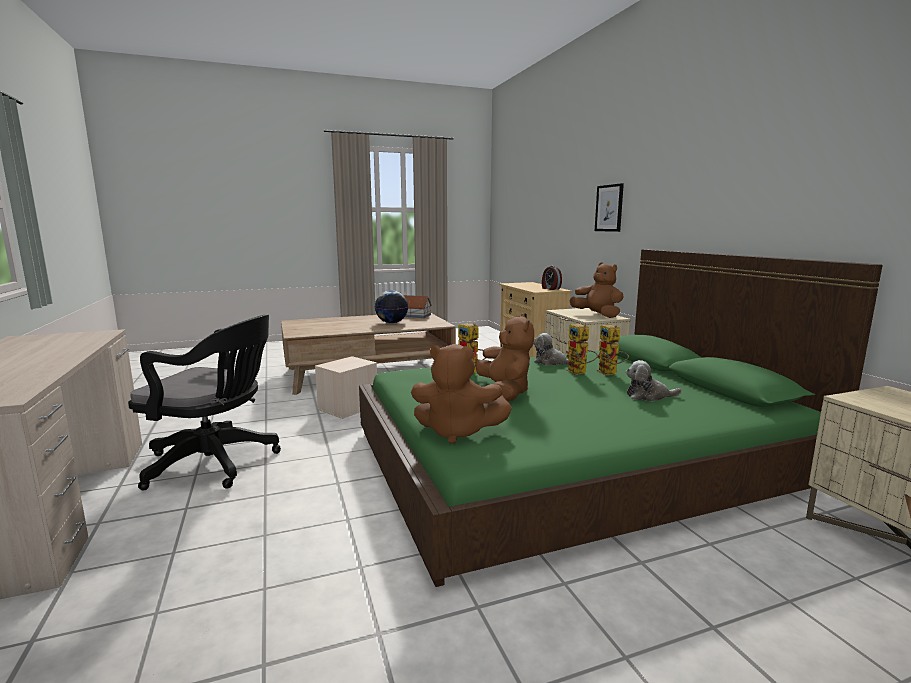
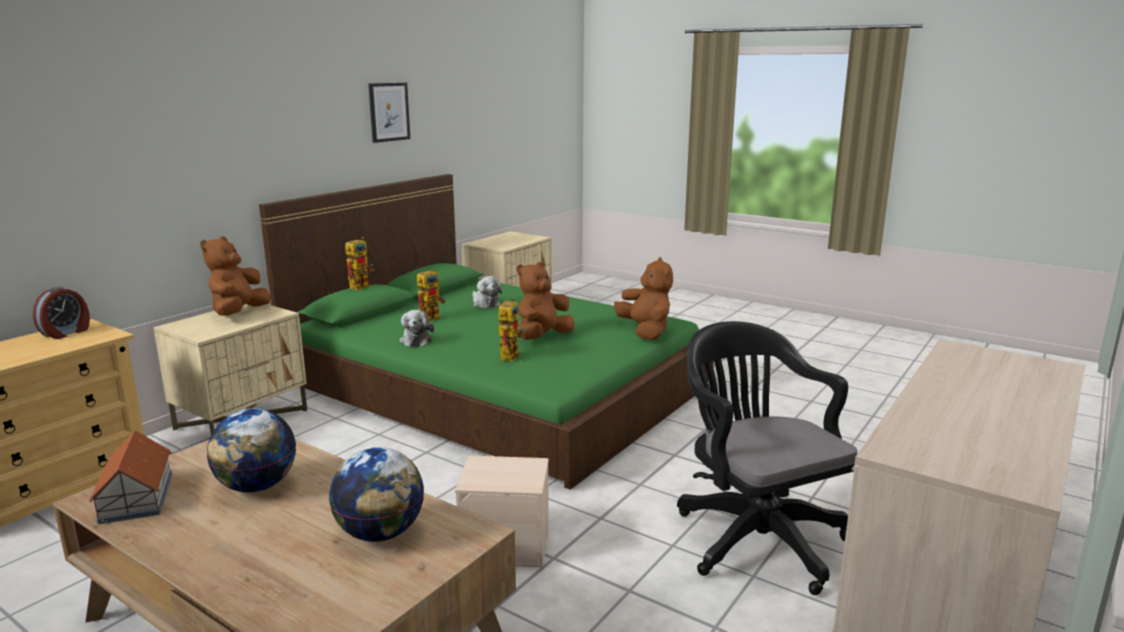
camera: 125 degrees left, 5 degrees up
(325, 328) = (380, 533): none -> globe
(580, 372) = (445, 325): toy robot -> toy robot (361, 286)
(609, 208) = (158, 158): picture -> picture (389, 112)

